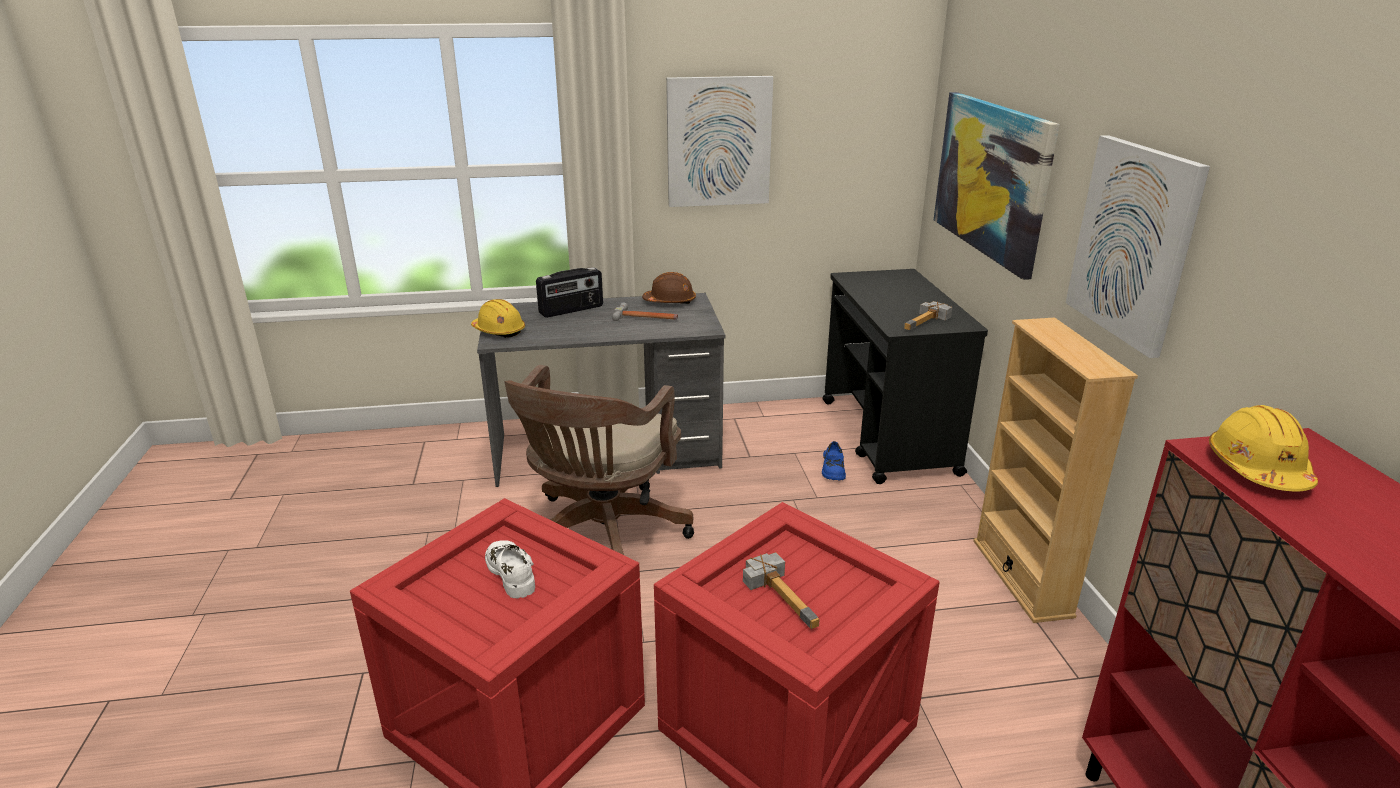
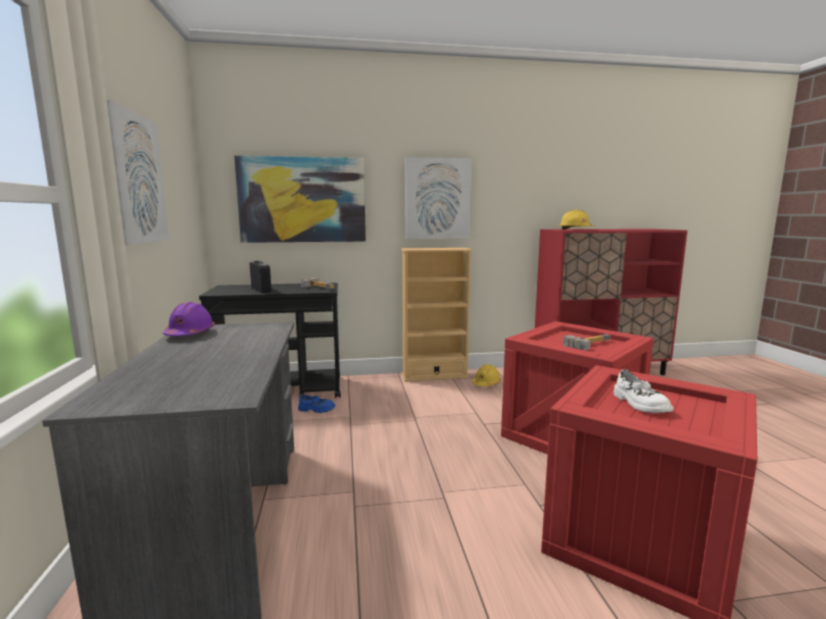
camera: 90 degrees left, 15 degrees down
(499, 331) = (194, 399): yellow hard hat -> yellow hard hat (486, 383)
(512, 573) = (639, 404): white shoe -> white shoe turned 75 degrees counterclockwise
(571, 310) = (161, 367): radio -> radio (261, 289)
(601, 537) = (391, 513): brown office chair -> none
(646, 318) = (229, 340): hammer -> none
(670, 301) = (190, 334): brown hard hat -> purple hard hat

